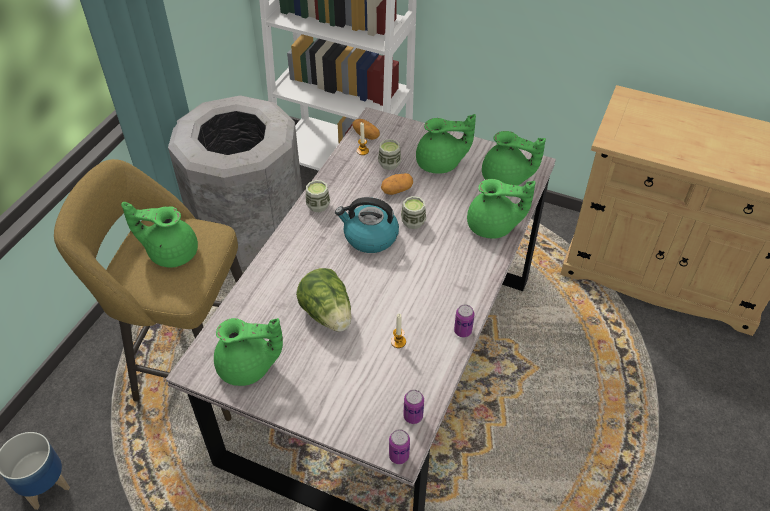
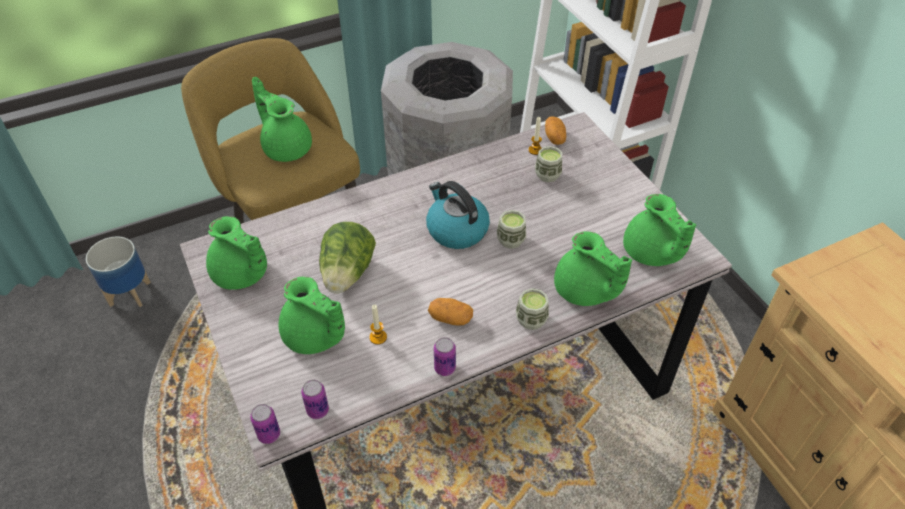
camera: 40 degrees right, 0 degrees up
(318, 205) = (442, 176): cup -> cup (531, 319)
(397, 190) = (528, 202): potato -> potato (450, 318)
(440, 164) = (598, 202): green teapot -> green teapot (315, 337)

